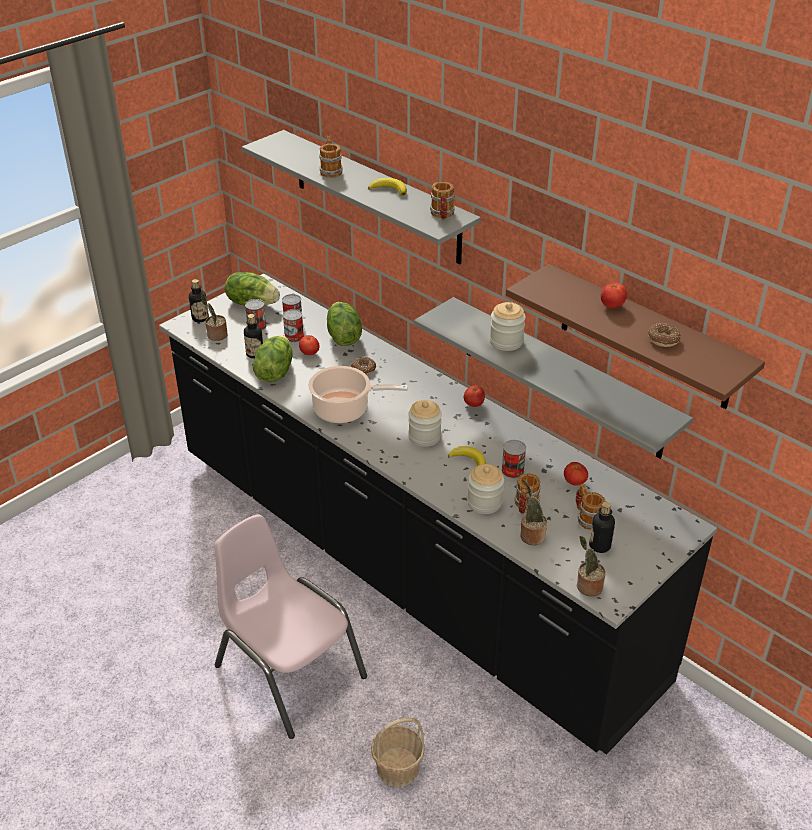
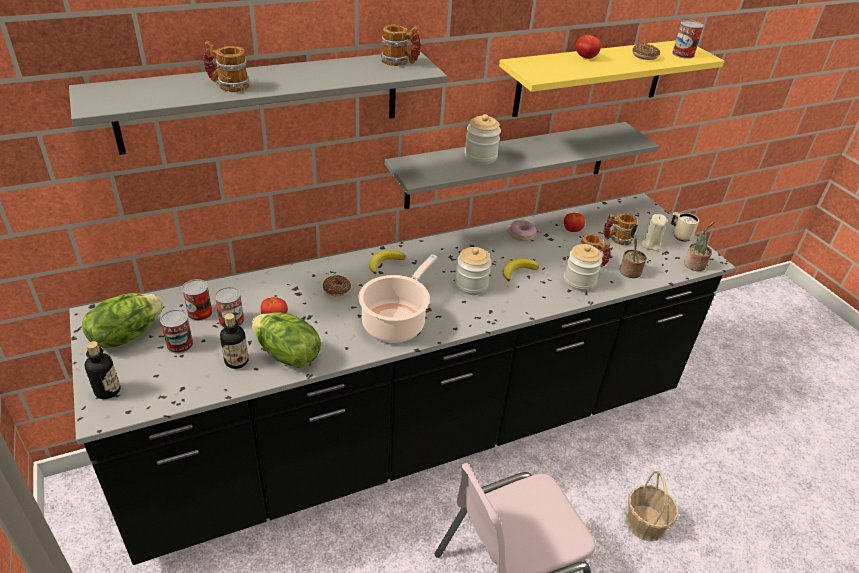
camera: 70 degrees left, 0 degrees up
(216, 336) = (164, 385): potted plant -> none
(343, 337) = (266, 286): lettuce -> none
(389, 189) = (315, 70): banana -> banana (384, 263)
(474, 404) = (441, 243): tomato -> none
(512, 470) = (544, 254): can -> can (683, 54)
(534, 449) = (521, 234): none -> donut
(599, 546) = (650, 245): bottle -> beige candle
(642, 568) = (679, 235): none -> beige mug
(645, 338) = (590, 78): brown shelf -> yellow shelf

